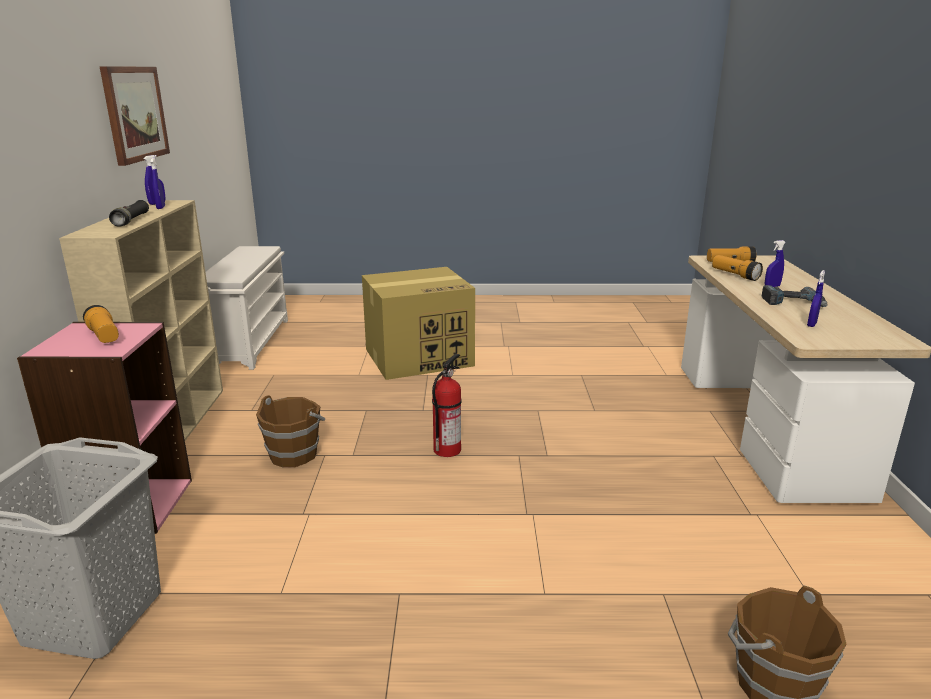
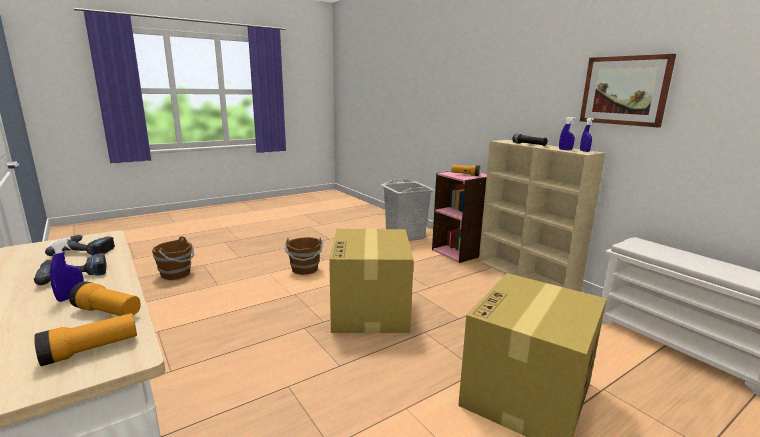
camera: 145 degrees right, 5 degrees down
(294, 454) = (443, 283): brown bucket -> brown bucket (305, 269)
(447, 449) = (370, 311): fire extinguisher -> cardboard box
(811, 324) = (86, 250): blue spray bottle -> power drill

